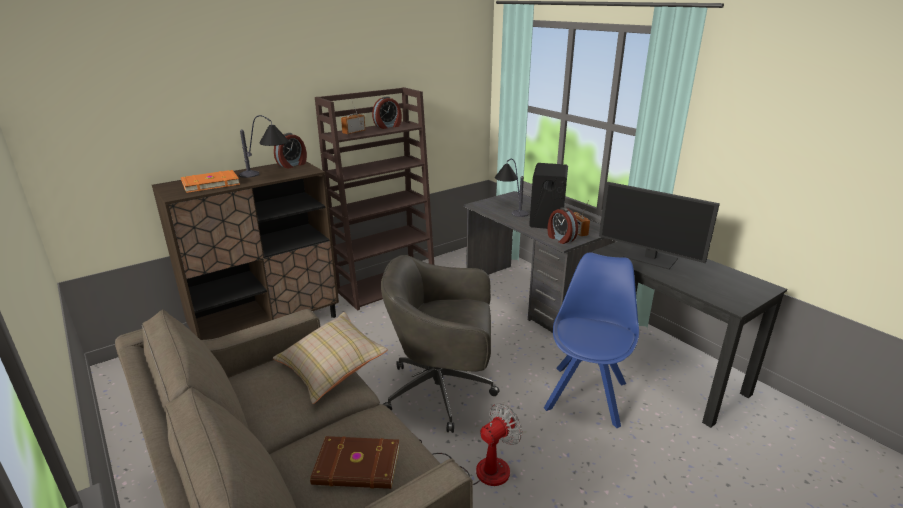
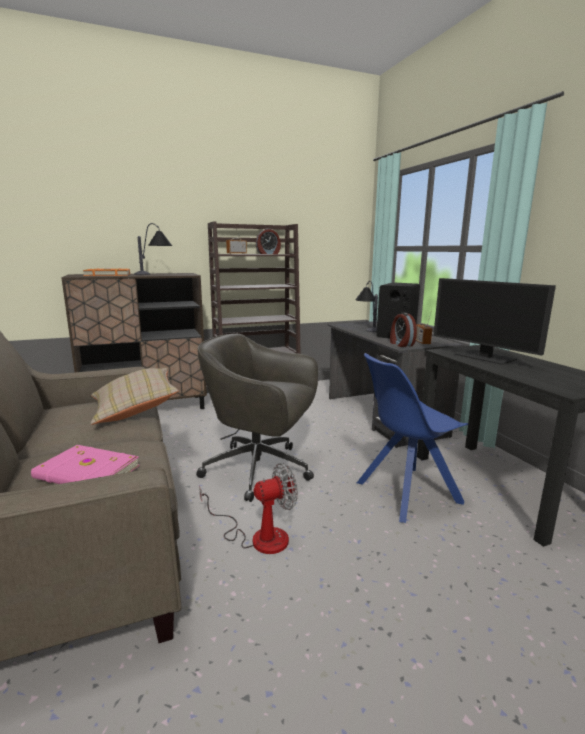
camera: 15 degrees right, 10 degrees down
(292, 165) = (181, 273): alarm clock -> none
(357, 467) = (87, 473): brown book -> pink book
(587, 394) = (405, 493): blue chair -> blue chair turned 150 degrees counterclockwise

